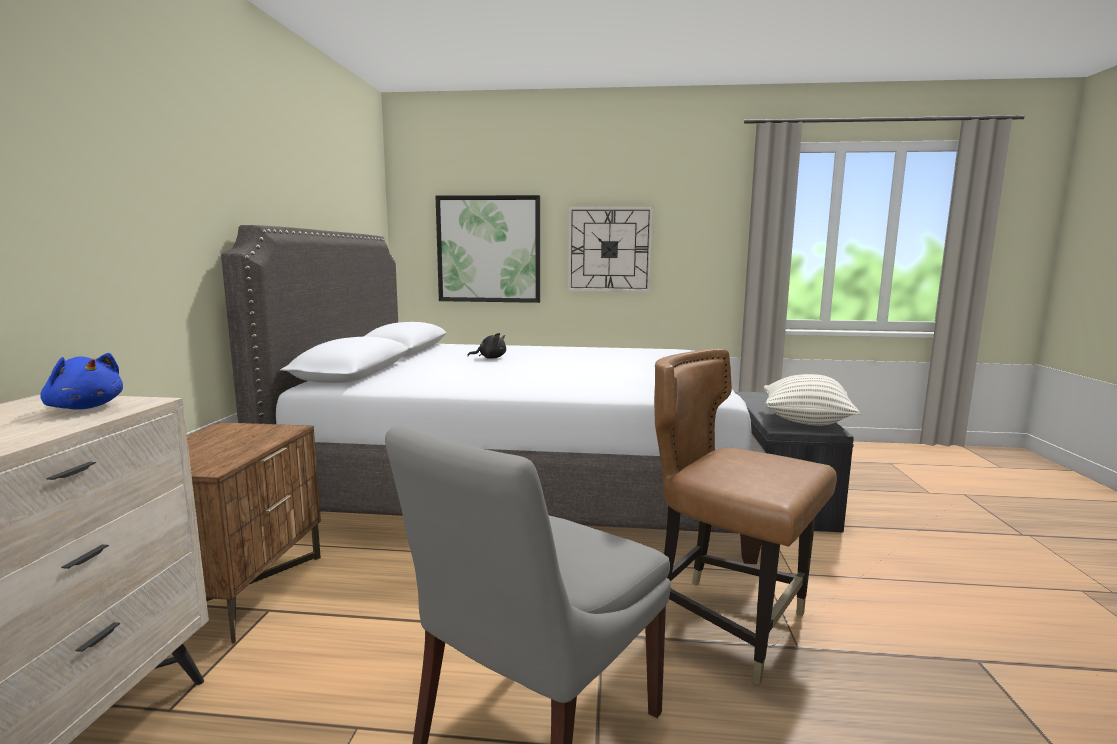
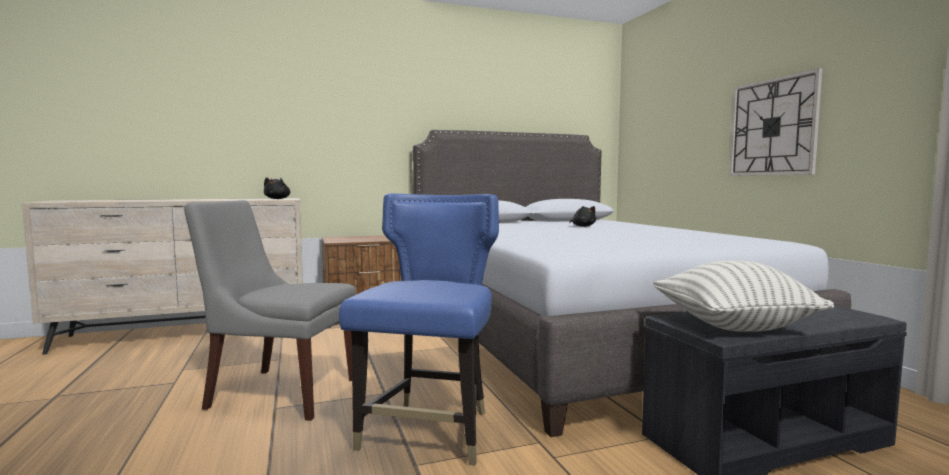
camera: 65 degrees right, 5 degrees down
(85, 407) = (278, 199): blue plush toy -> black plush toy
(489, 249) = (674, 139): picture -> none
(727, 623) = (429, 432): brown chair -> blue chair

